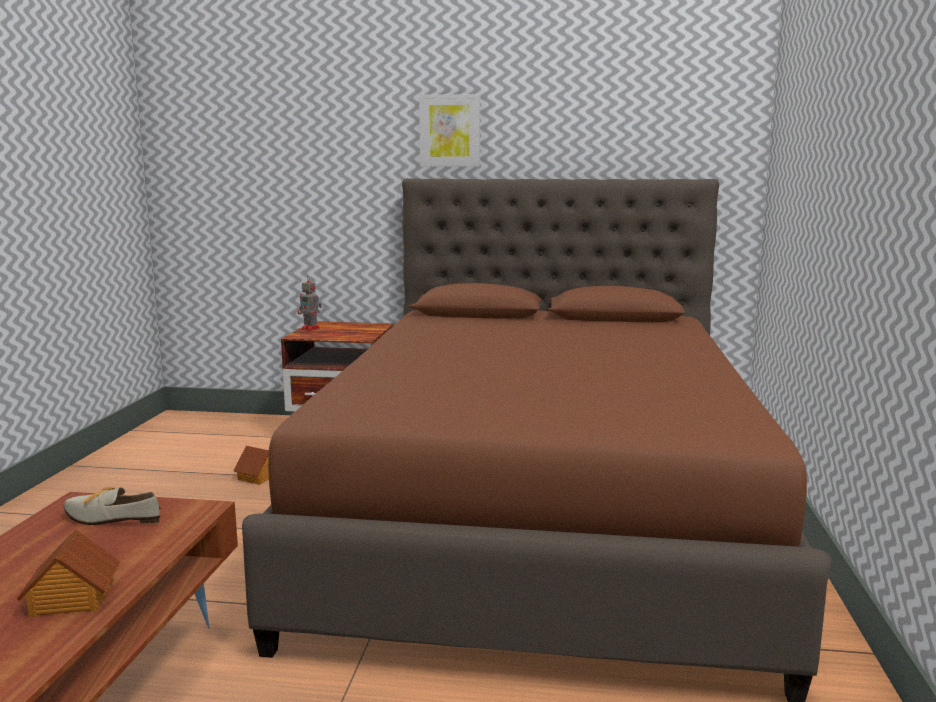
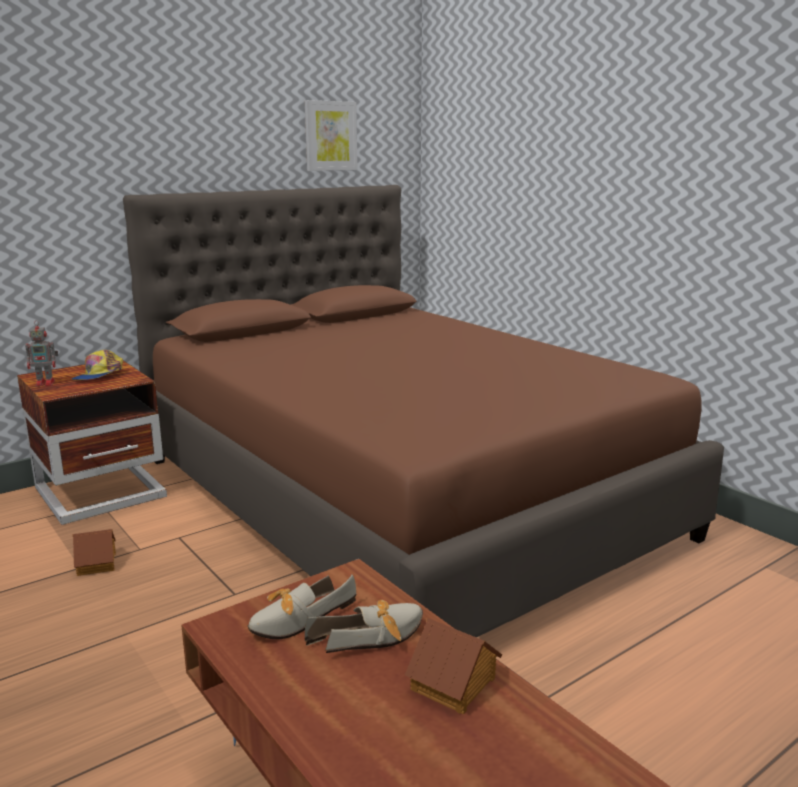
camera: 45 degrees left, 5 degrees up
(114, 549) = (374, 637): none -> shoe
(350, 331) = (99, 375): none -> cap
(450, 131) = (160, 140): picture -> picture (330, 136)

